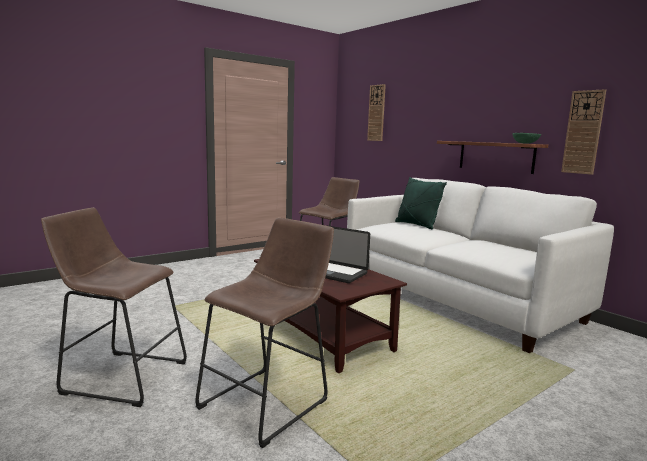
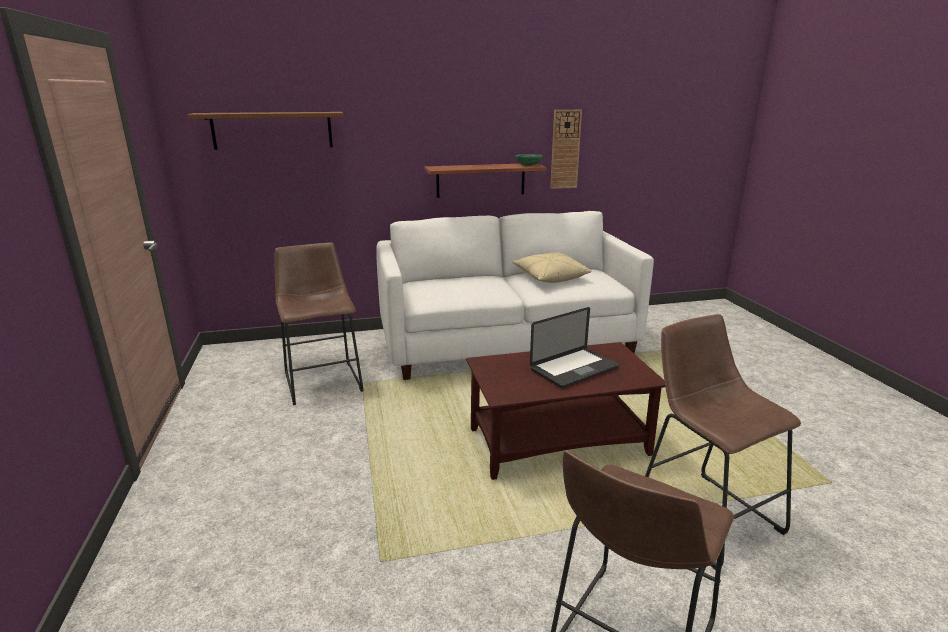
camera: 65 degrees left, 10 degrees up
(376, 113) = (272, 130): wall clock -> shelf
(417, 225) = (441, 280): green pillow -> none
(487, 245) = (549, 277): none -> beige pillow

